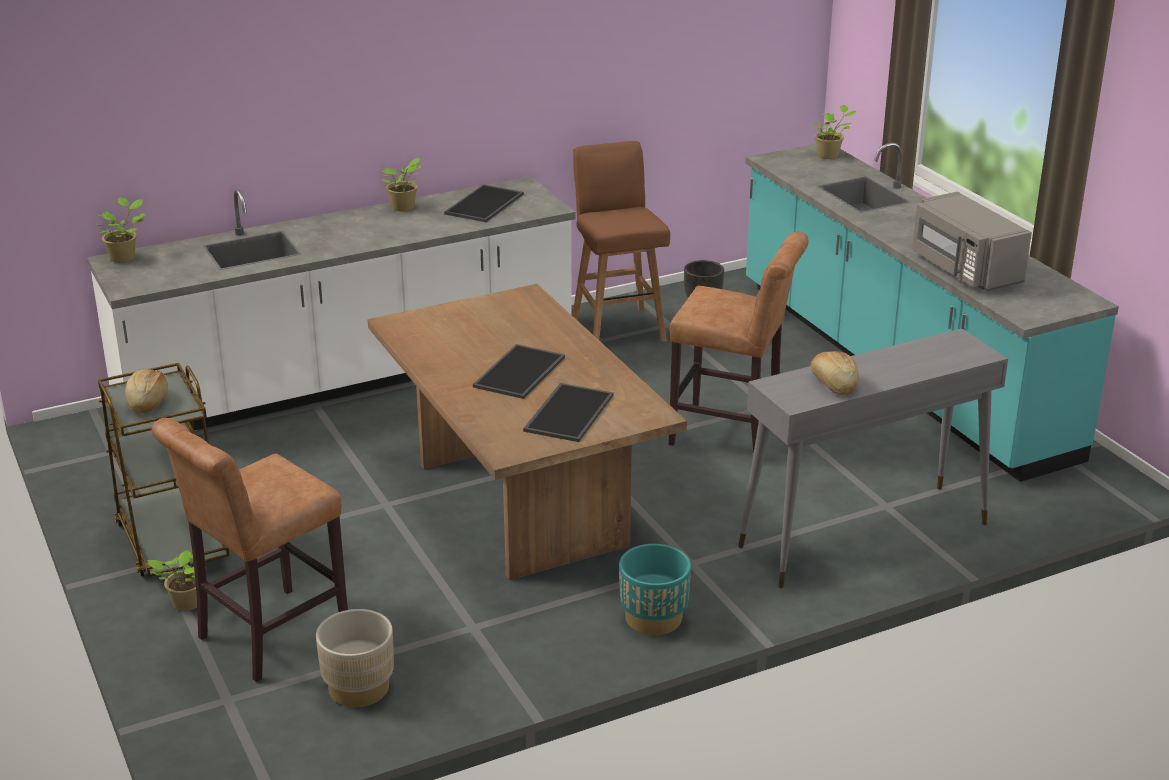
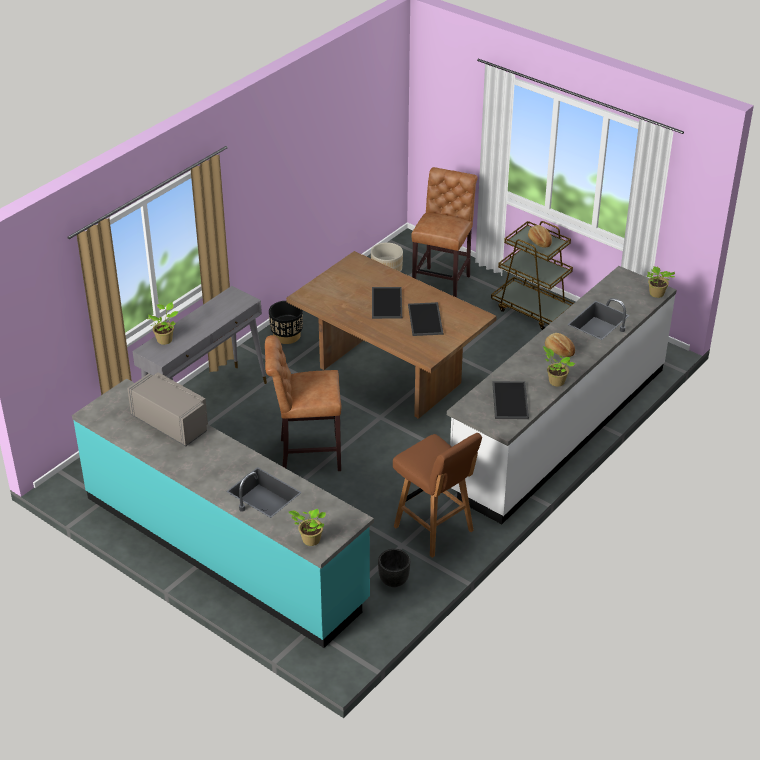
camera: 155 degrees right, 10 degrees up
(185, 604) = (491, 286): potted plant -> potted plant (165, 339)
(568, 412) = (345, 286): tray -> tray (426, 320)
(653, 618) = (286, 336): turquoise planter -> black planter
(833, 384) = (218, 309): bread -> bread (559, 350)

